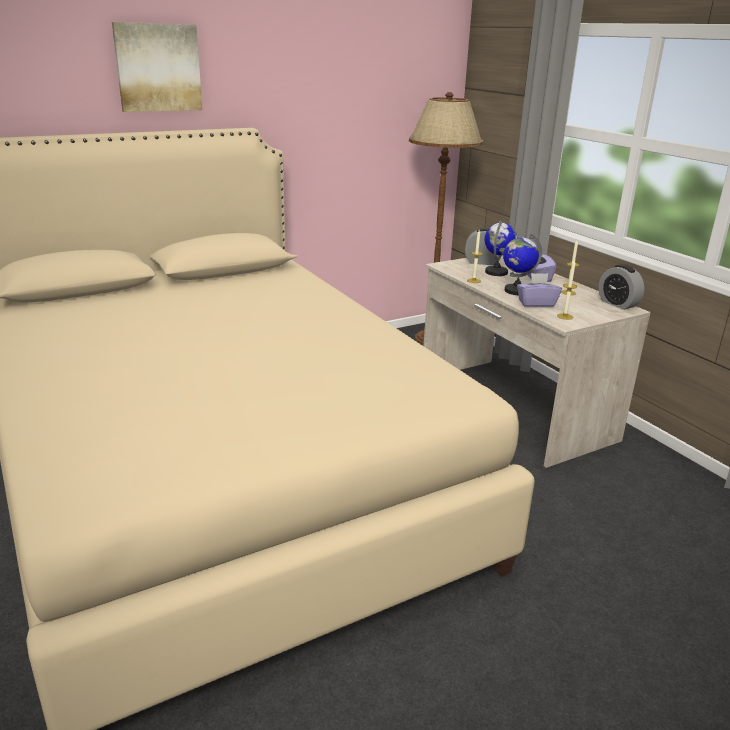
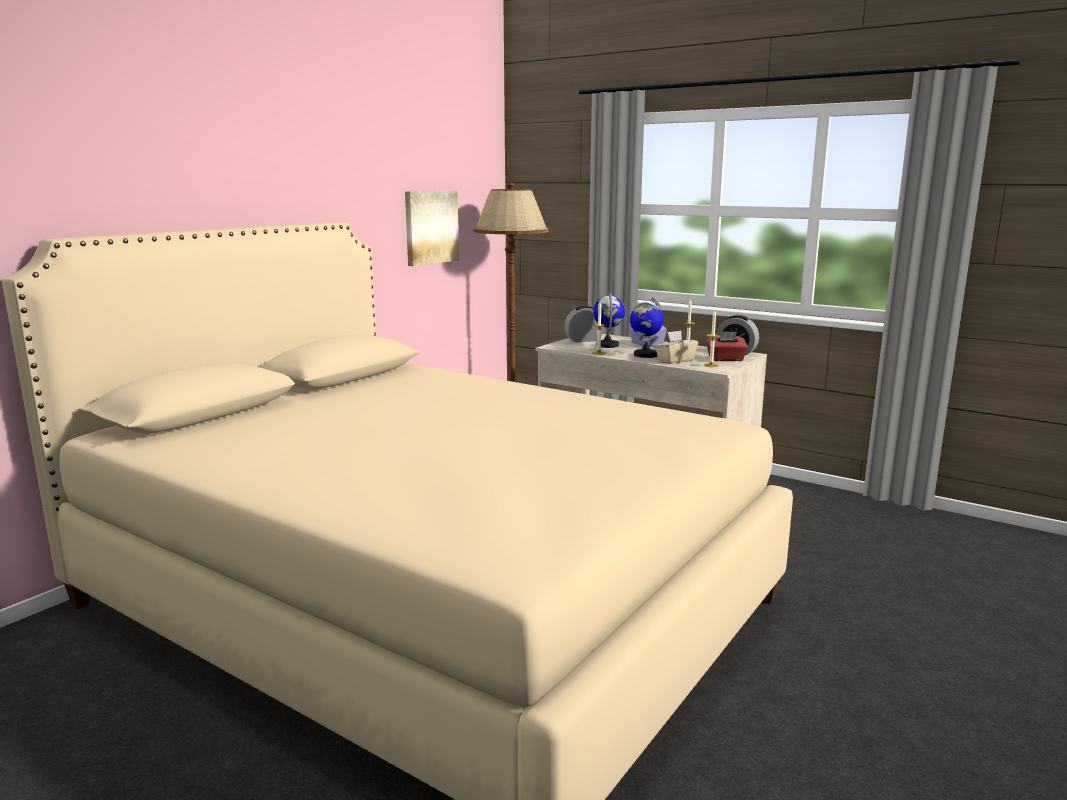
camera: 25 degrees left, 10 degrees down
(158, 67) = (243, 157): picture -> picture (430, 227)
(536, 303) = (675, 360): purple tissue box -> beige tissue box
(593, 311) = (726, 359): none -> red tissue box

